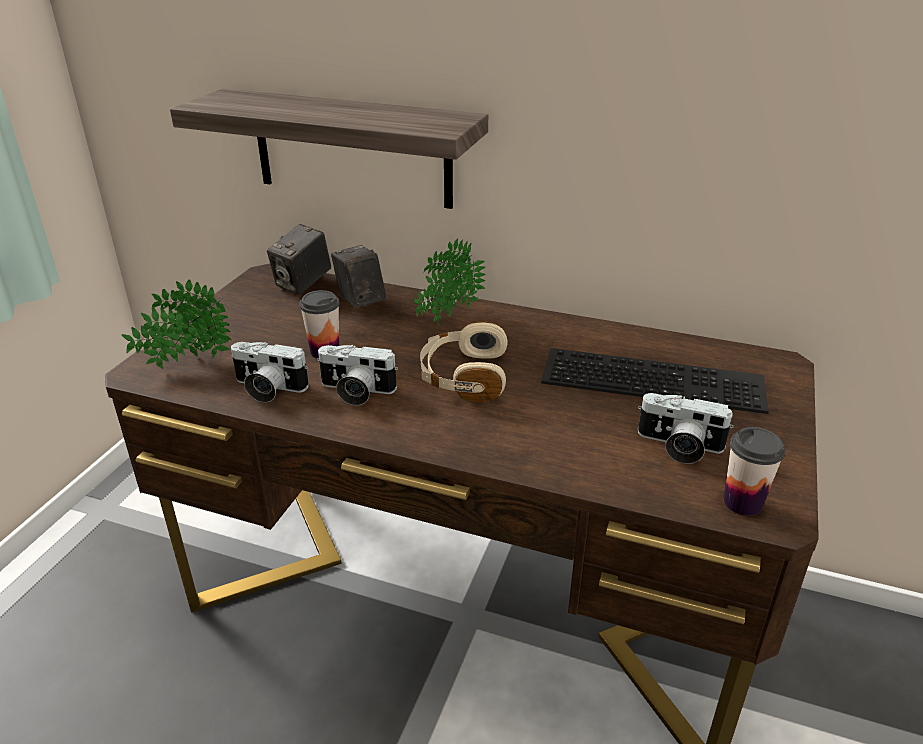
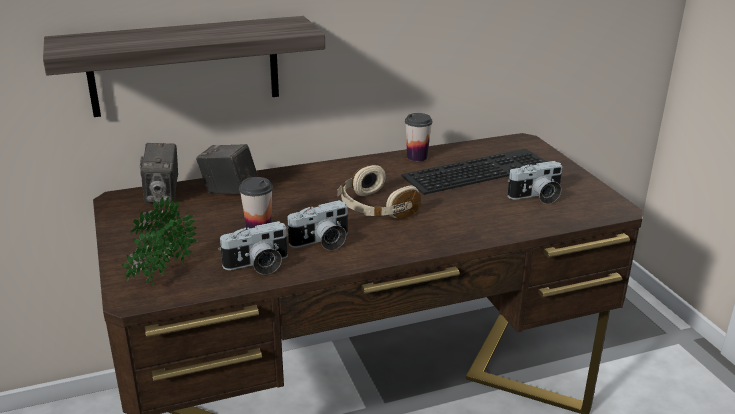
camera: 40 degrees left, 5 degrees down
(446, 317) = (307, 180): potted plant -> none
(742, 502) = (597, 209): cup -> cup (417, 157)

